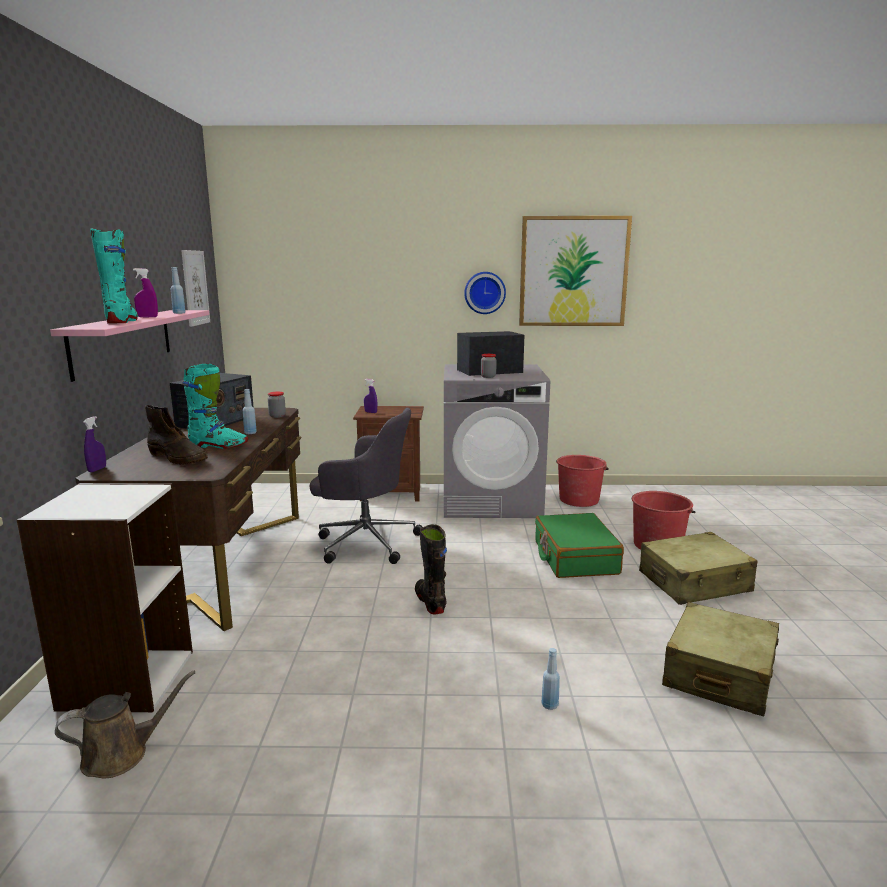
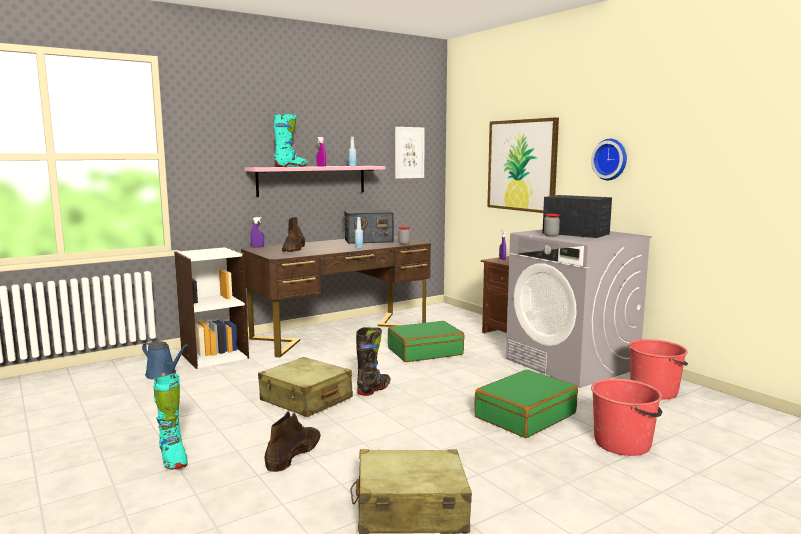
camera: 55 degrees right, 5 degrees down
(122, 754) = (163, 374): brown watering can -> blue watering can
(218, 446) = (325, 249): turquoise boot -> turquoise boot (173, 459)
(365, 541) = (425, 351): grey office chair -> green suitcase
(549, 705) = (294, 453): blue bottle -> brown boot
(573, 272) = (696, 137): picture -> picture (522, 165)
(694, 582) = (571, 474): beige suitcase -> beige suitcase (306, 400)

